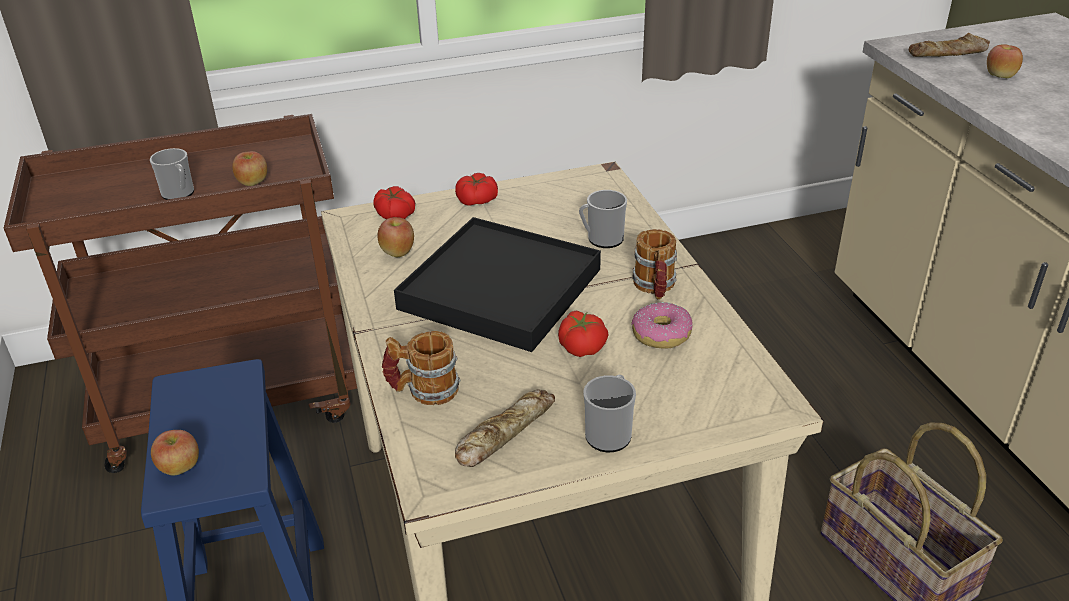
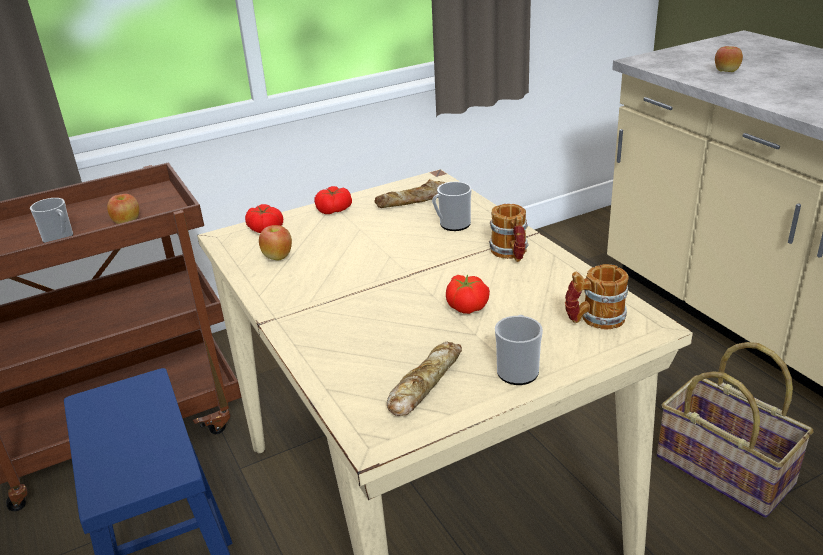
camera: 10 degrees left, 5 degrees down
(180, 468) = (110, 472): apple -> none
(423, 390) = (338, 360): mug -> mug (594, 320)
(500, 289) = (378, 272): black tray -> none
(661, 334) = (530, 287): donut -> none
(949, 54) = (680, 62): bread -> bread (415, 201)

